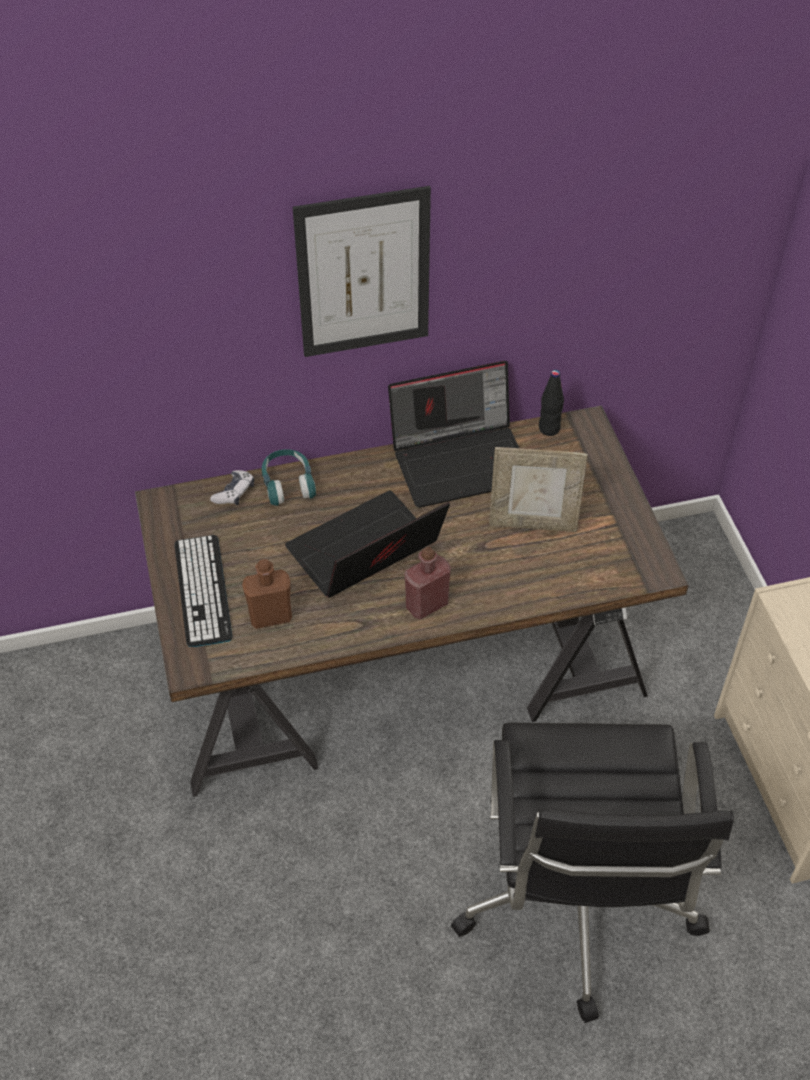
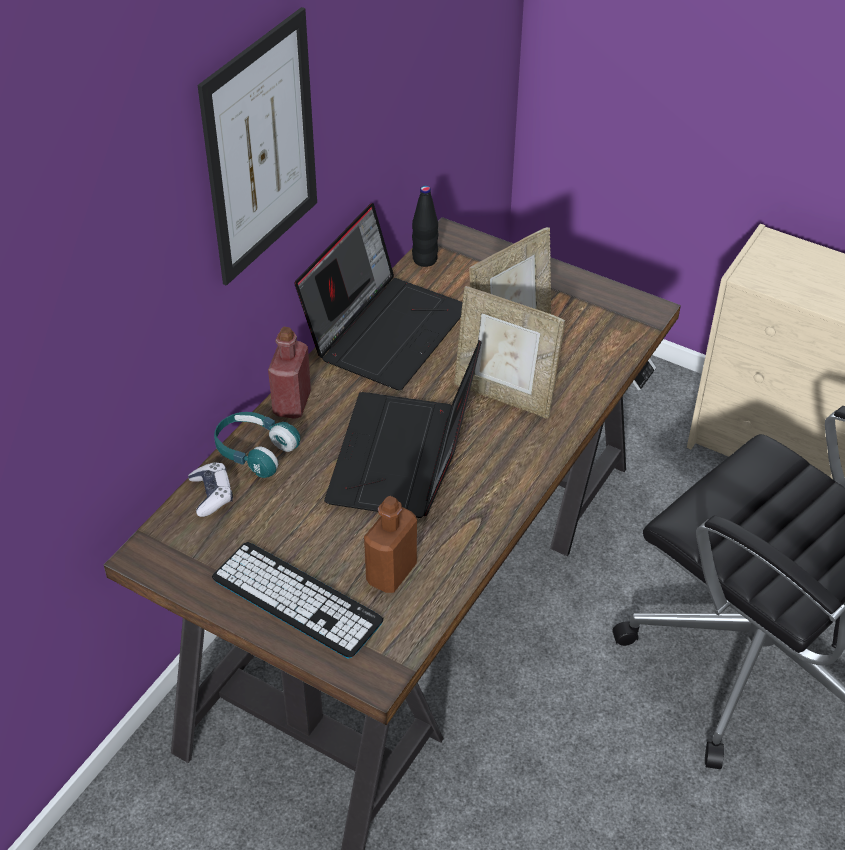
camera: 45 degrees left, 5 degrees down
(426, 605) = (511, 462): red bottle -> red bottle (292, 403)
(479, 559) = (504, 396): none -> picture frame

